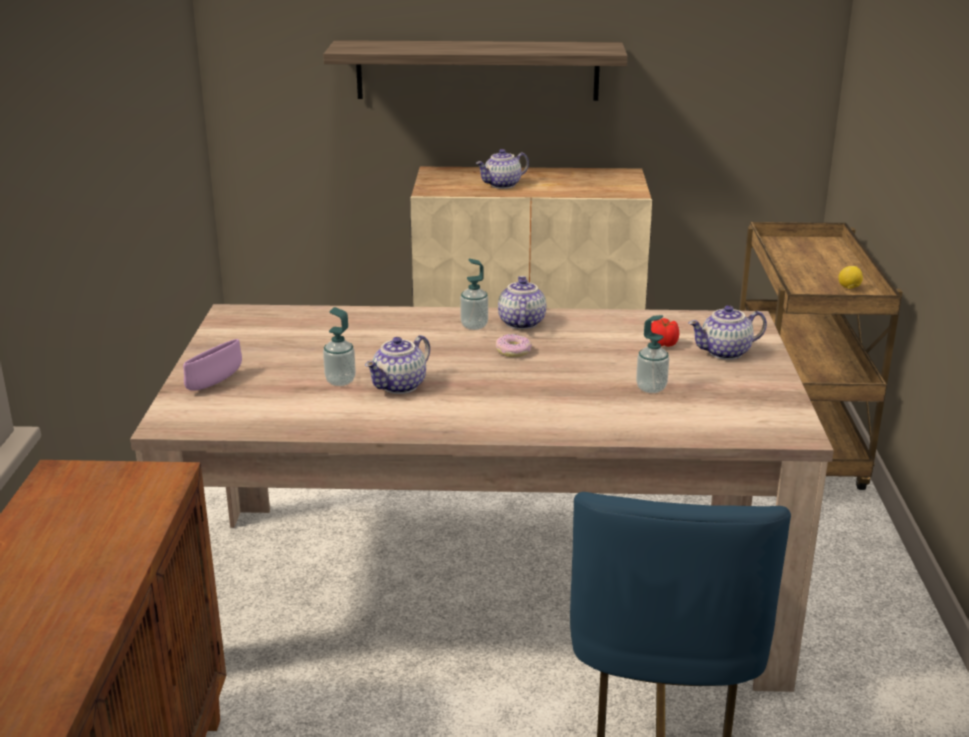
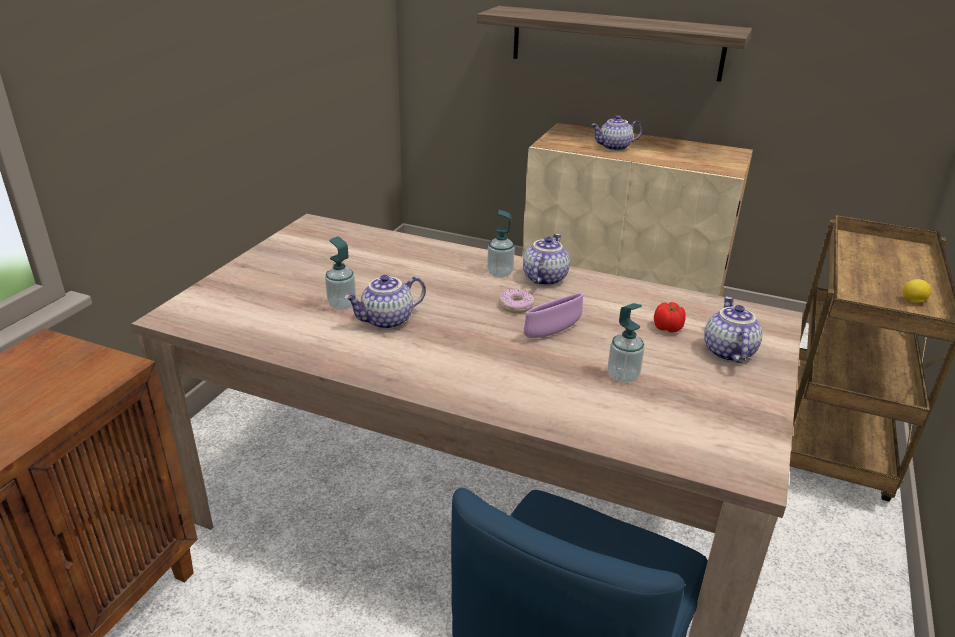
camera: 20 degrees right, 5 degrees up
(215, 382) = (242, 284): purple bowl -> purple bowl (552, 332)
(725, 353) = (727, 352): teapot -> teapot turned 90 degrees clockwise

